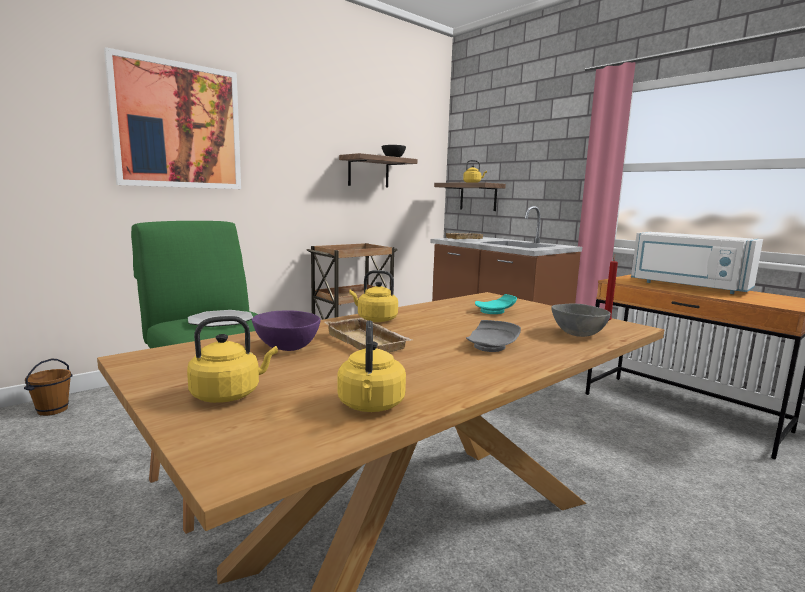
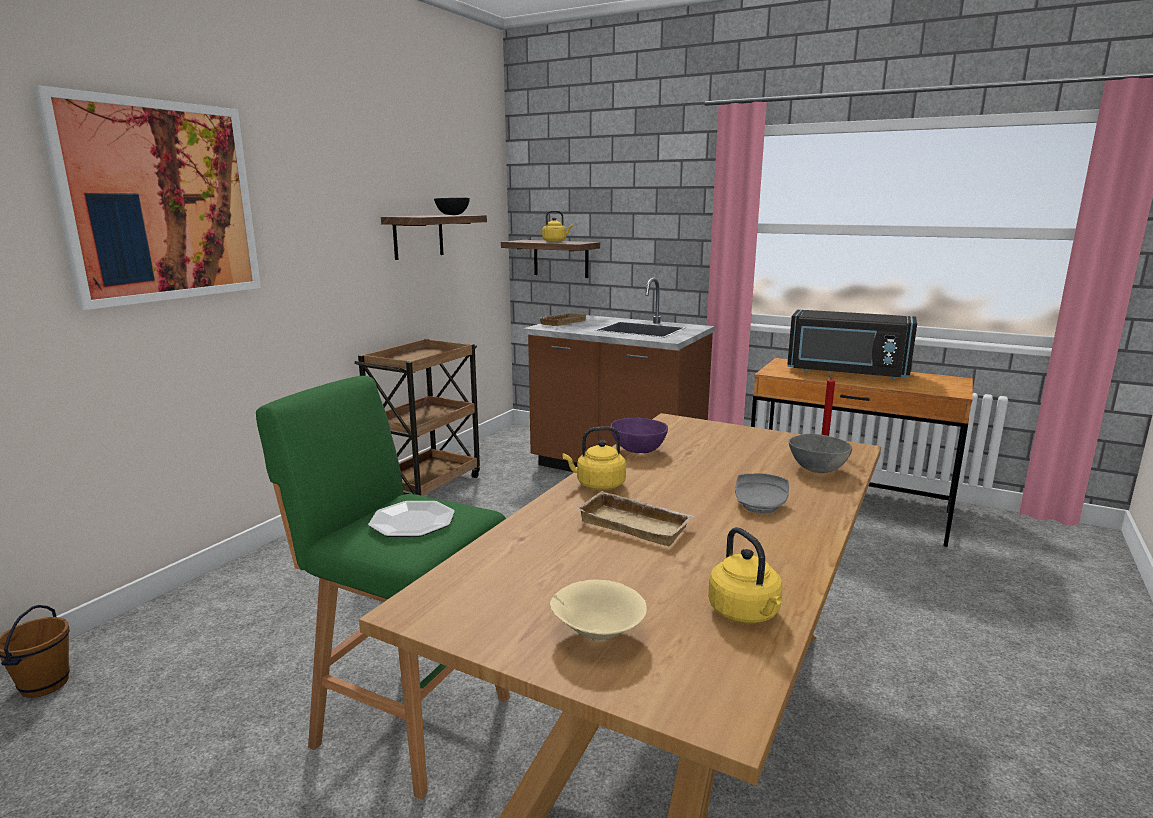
camera: 20 degrees left, 5 degrees up
(229, 394) = (596, 635): yellow kettle -> beige bowl
(286, 347) = (560, 551): purple bowl -> purple bowl (637, 450)
(495, 312) = (707, 448): turquoise plate -> none
(687, 286) = (846, 372): white microwave -> black microwave

